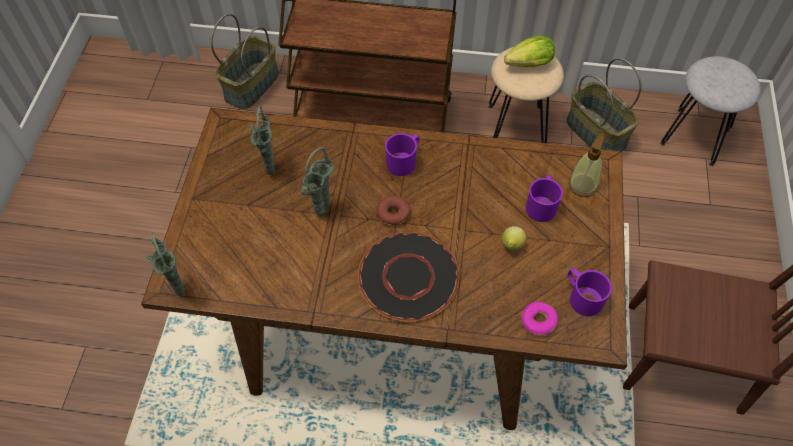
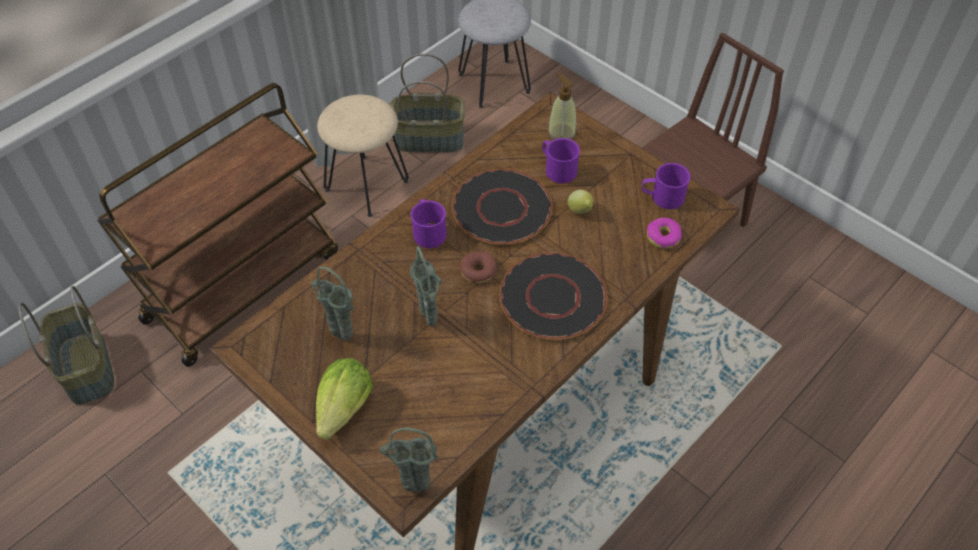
camera: 55 degrees left, 5 degrees down
(466, 192) = (501, 209): none -> black plate
(526, 65) = (354, 117): lettuce -> lettuce (342, 413)

